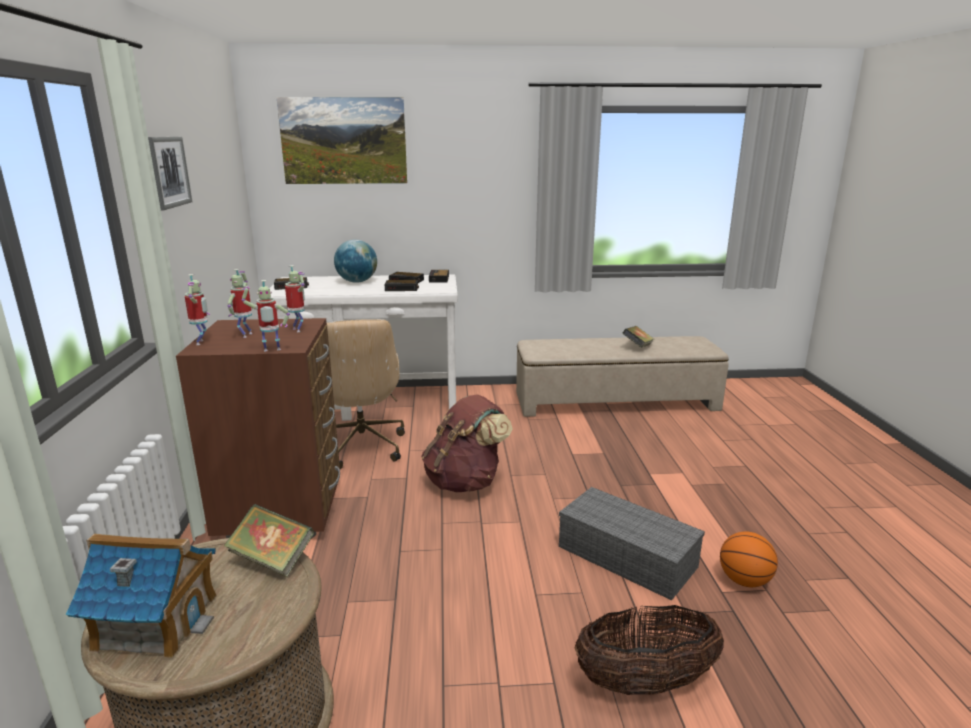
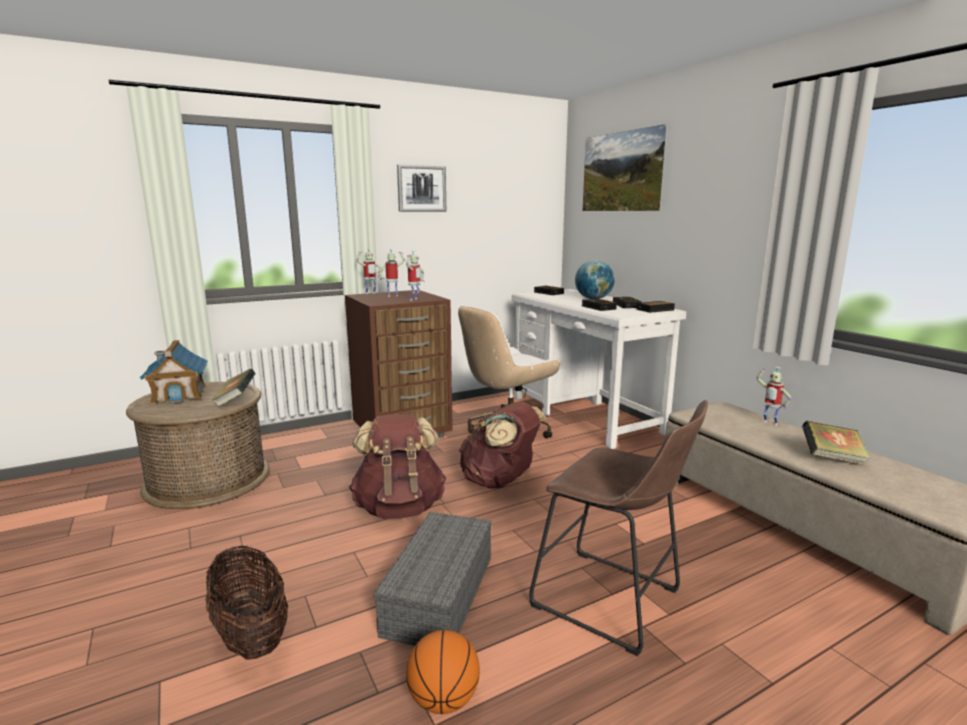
camera: 65 degrees right, 5 degrees down
(271, 351) = (366, 302): toy robot -> toy robot (769, 423)
(469, 550) = (399, 507): none -> brown backpack
(665, 487) = (613, 602): none -> brown stool

